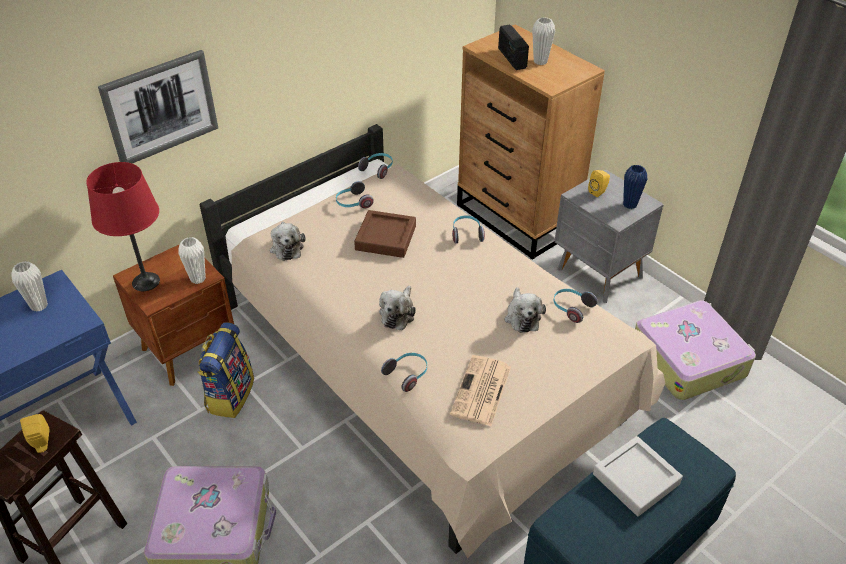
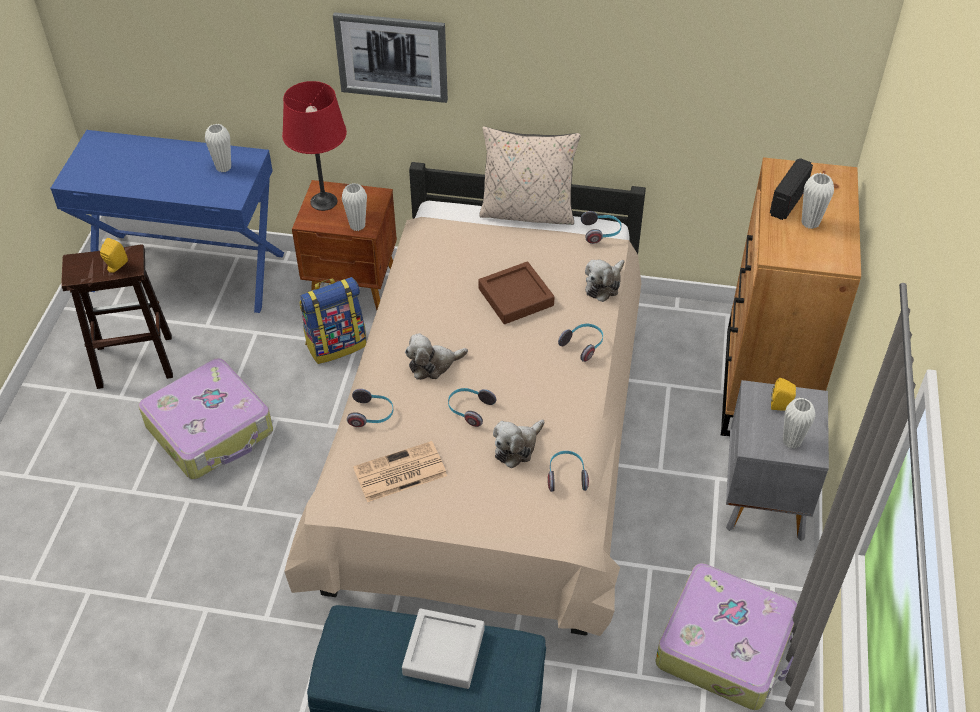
camera: 50 degrees right, 5 degrees up
(287, 247) = (436, 247): plush toy -> plush toy (604, 285)
(313, 189) = (527, 212): none -> beige pillow
(353, 203) = (536, 247): headphones -> headphones (469, 410)
(630, 205) = (791, 441): blue vase -> white vase

